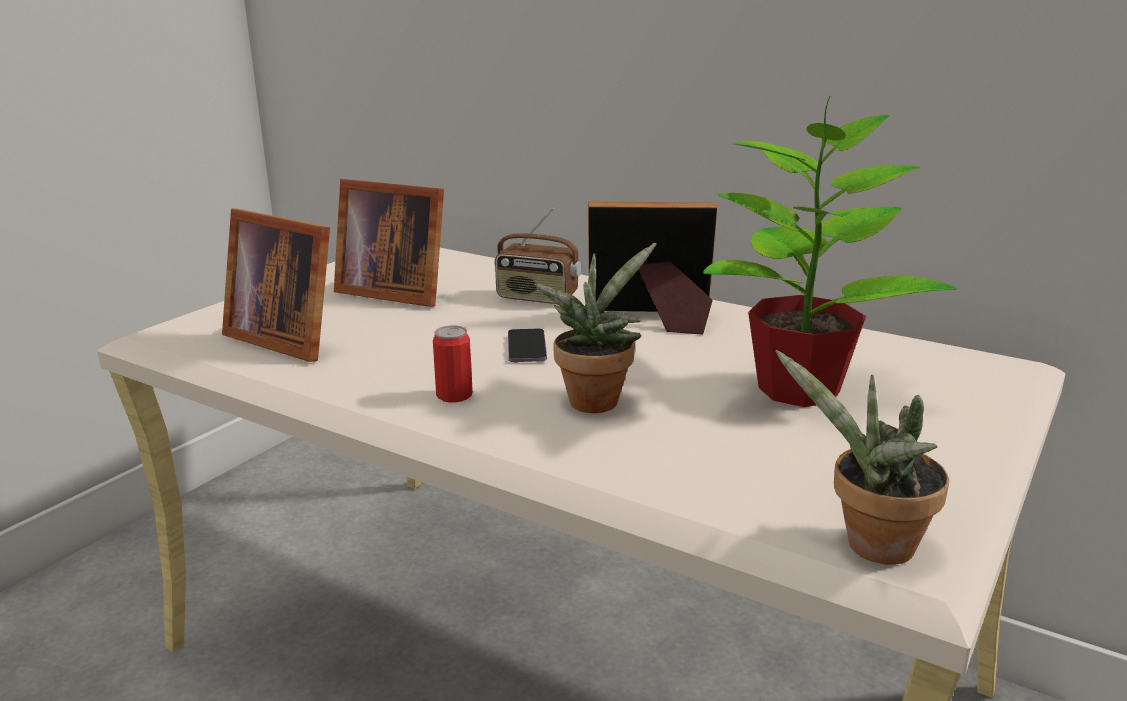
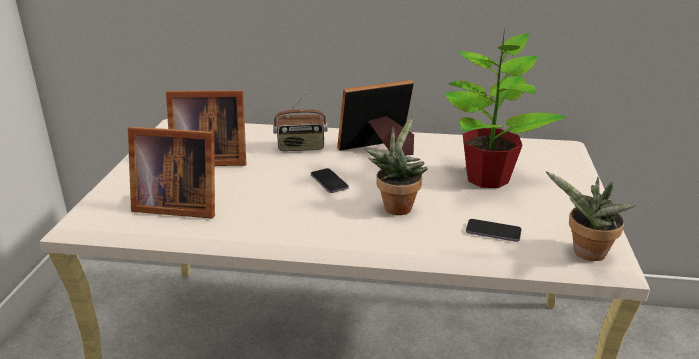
camera: 25 degrees left, 5 degrees up
(454, 395) = (320, 221): can -> none
(721, 470) = (493, 232): none -> phone

